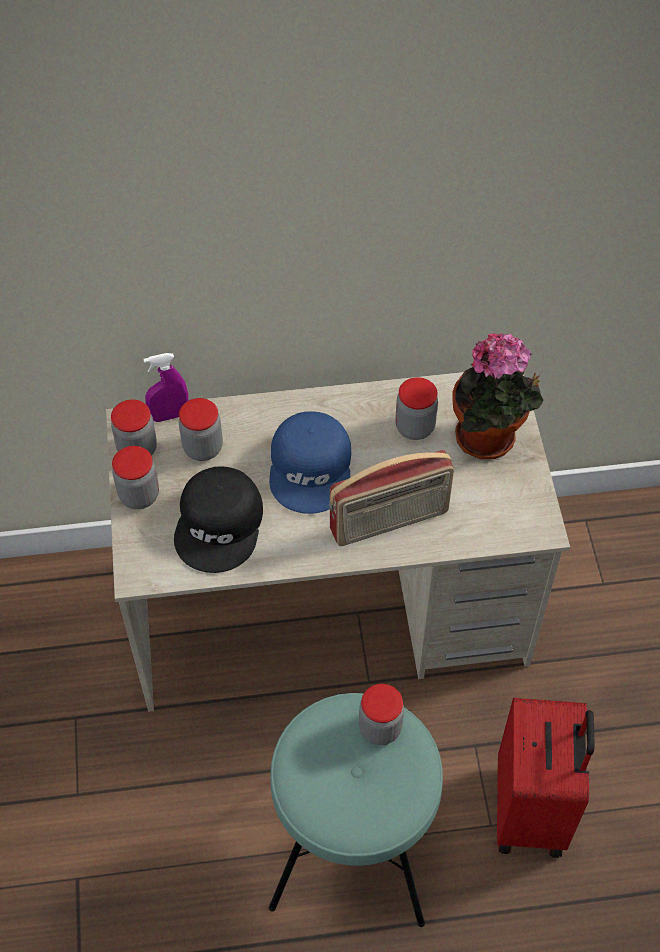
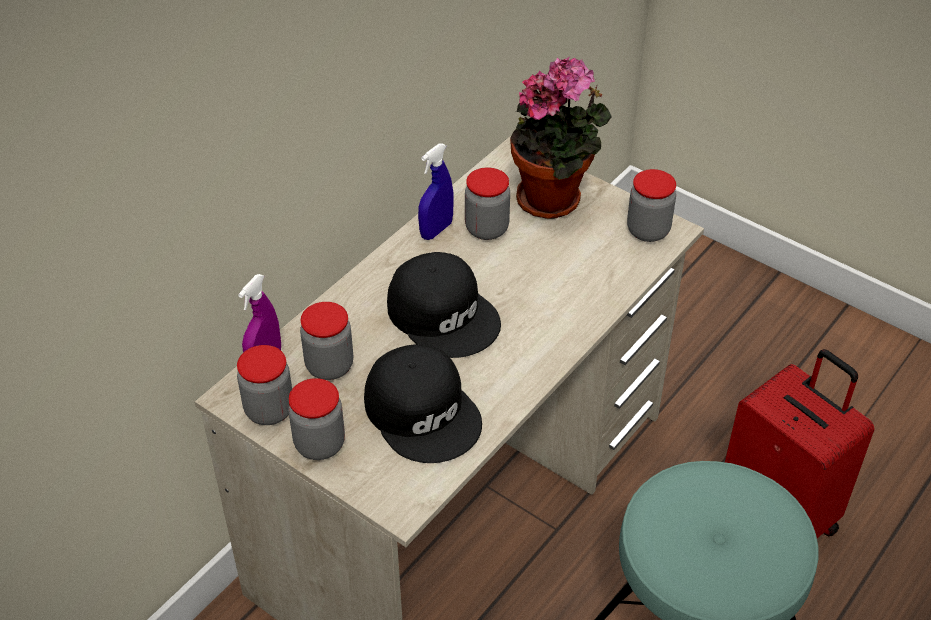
camera: 45 degrees left, 10 degrees down
(312, 468) = (444, 314): blue cap -> black cap
(380, 402) = (436, 230): none -> blue spray bottle
(380, 728) = (699, 488): jar -> jar (648, 230)
(390, 522) = (557, 307): radio -> none

